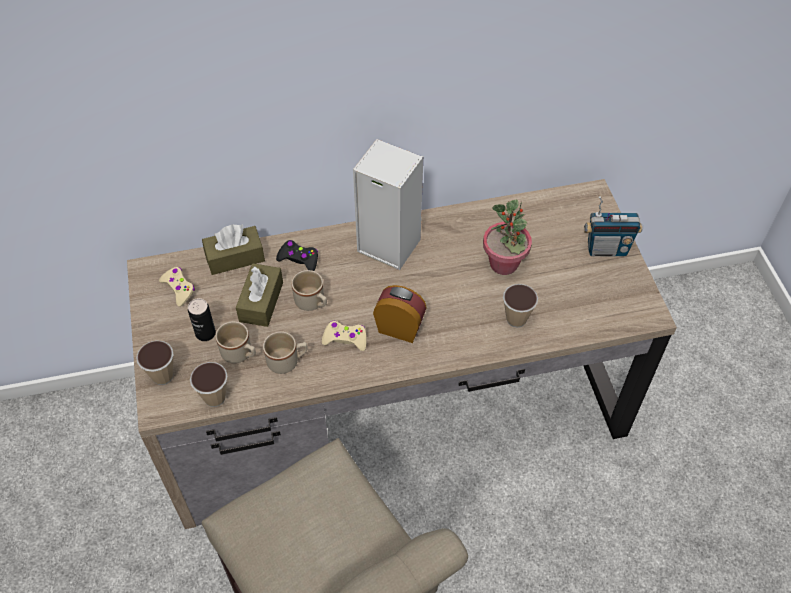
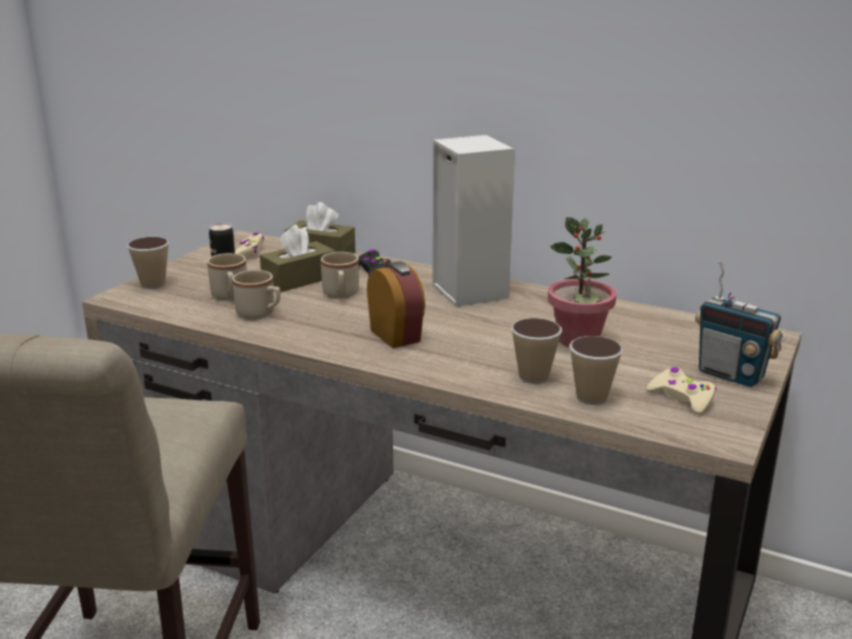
camera: 40 degrees right, 30 degrees down
(214, 397) = (167, 308): cup -> cup (591, 397)
(345, 339) = (333, 322): beige game controller -> beige game controller (682, 398)

